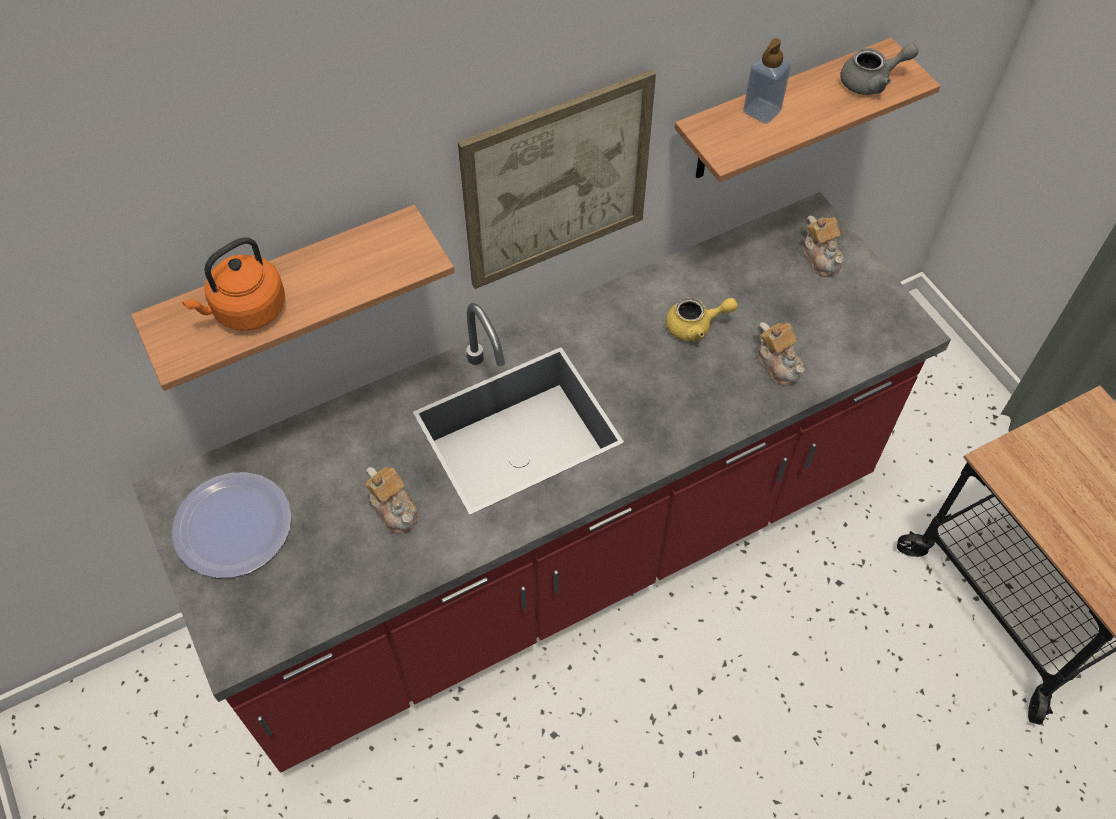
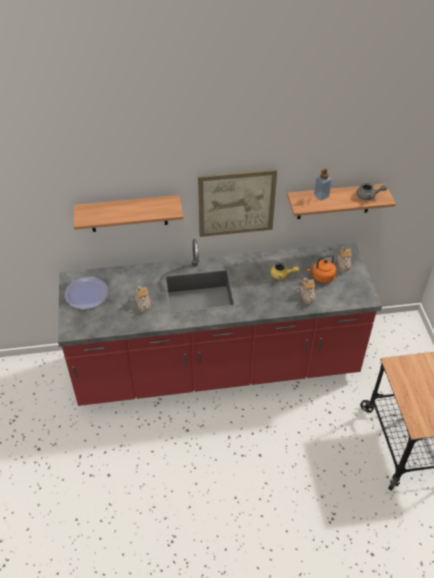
camera: 20 degrees right, 10 degrees down
(246, 310) = (109, 212): orange kettle -> orange kettle (321, 277)

